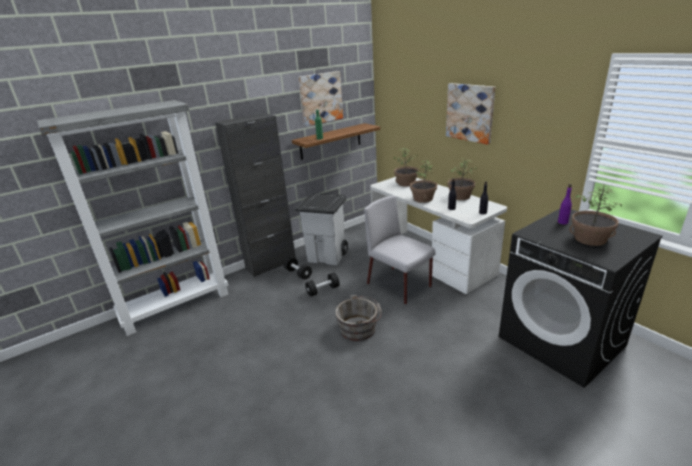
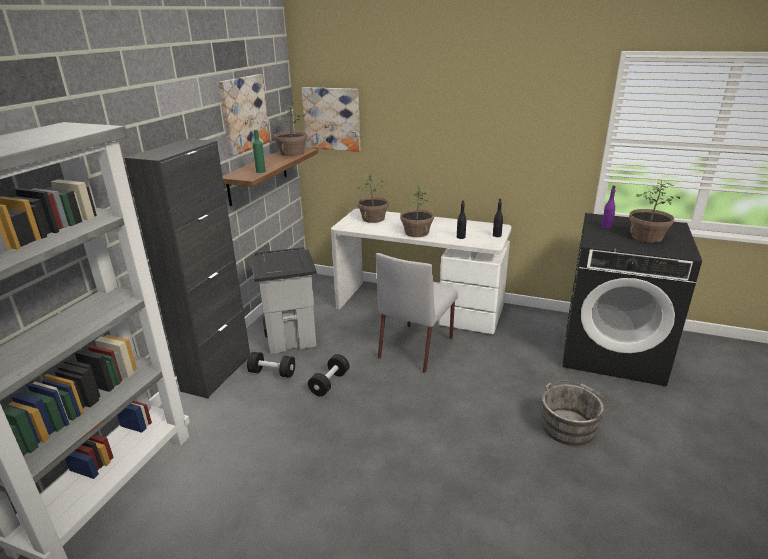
camera: 35 degrees left, 0 degrees up
(360, 328) = (421, 412): grey bucket -> grey bucket (569, 426)
(399, 285) = (416, 347): grey chair -> grey chair turned 75 degrees counterclockwise
(460, 196) = (452, 223): potted plant -> potted plant (292, 153)
(470, 112) = (452, 121): picture -> picture (332, 119)

